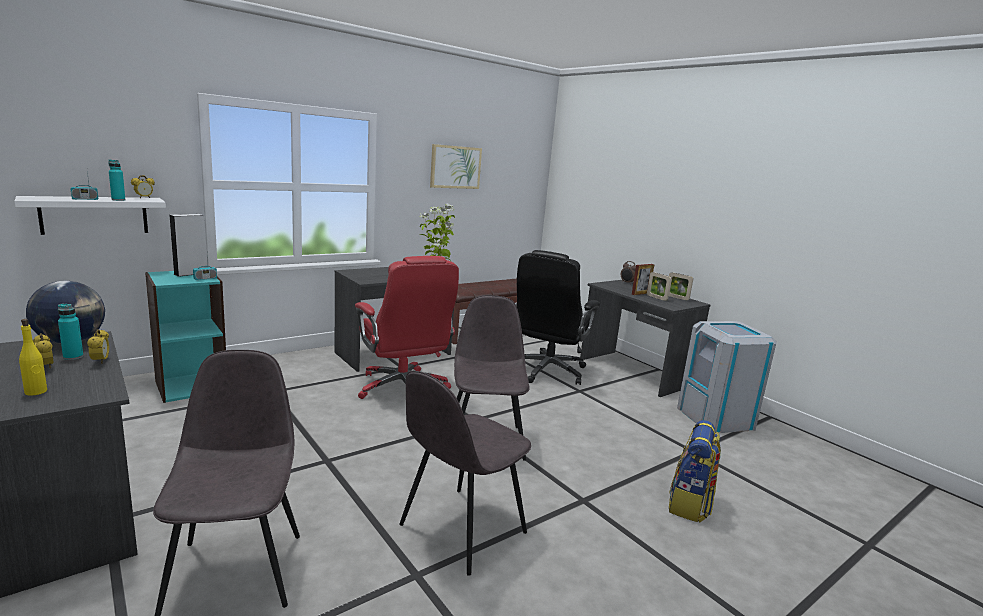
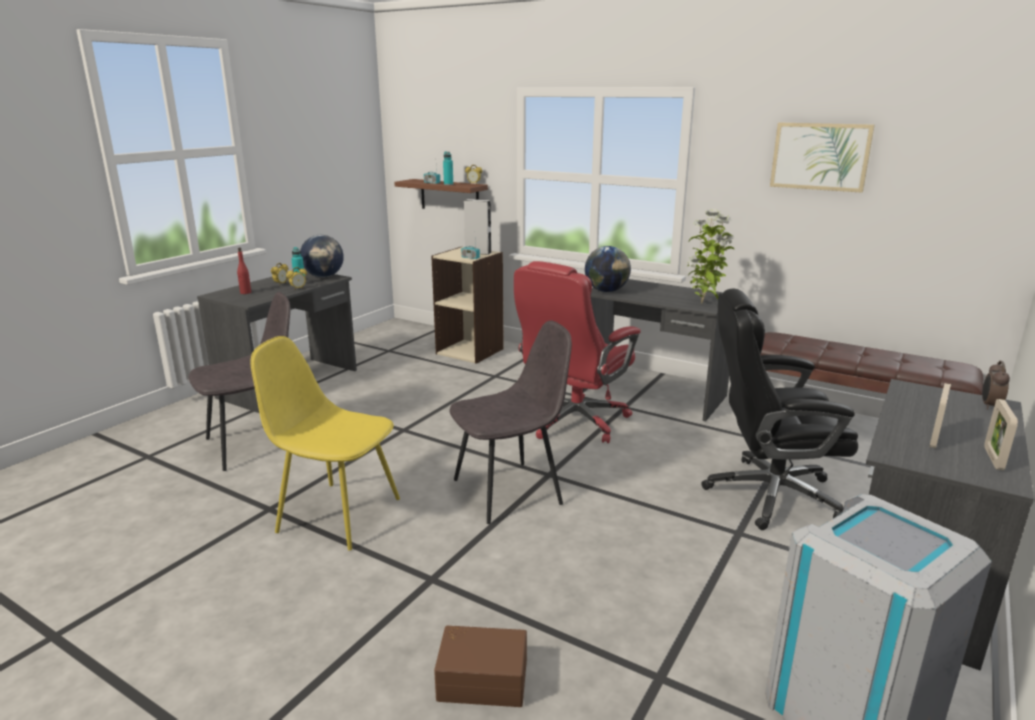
camera: 70 degrees right, 5 degrees up
(36, 392) = (245, 292): yellow bottle -> red bottle
(94, 215) = (449, 196): white shelf -> brown shelf
(191, 386) = (470, 351): turquoise bookcase -> beige bookcase
(368, 279) = (606, 291): none -> globe
(460, 530) = (336, 514): grey chair -> yellow chair
(640, 293) = (928, 423): picture frame -> none
(689, 504) = (482, 678): backpack -> brown storage box

